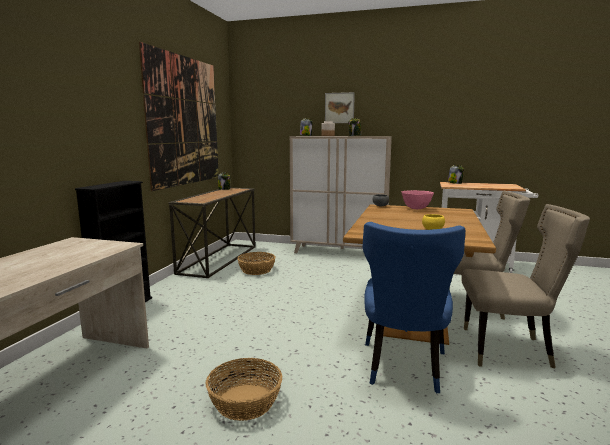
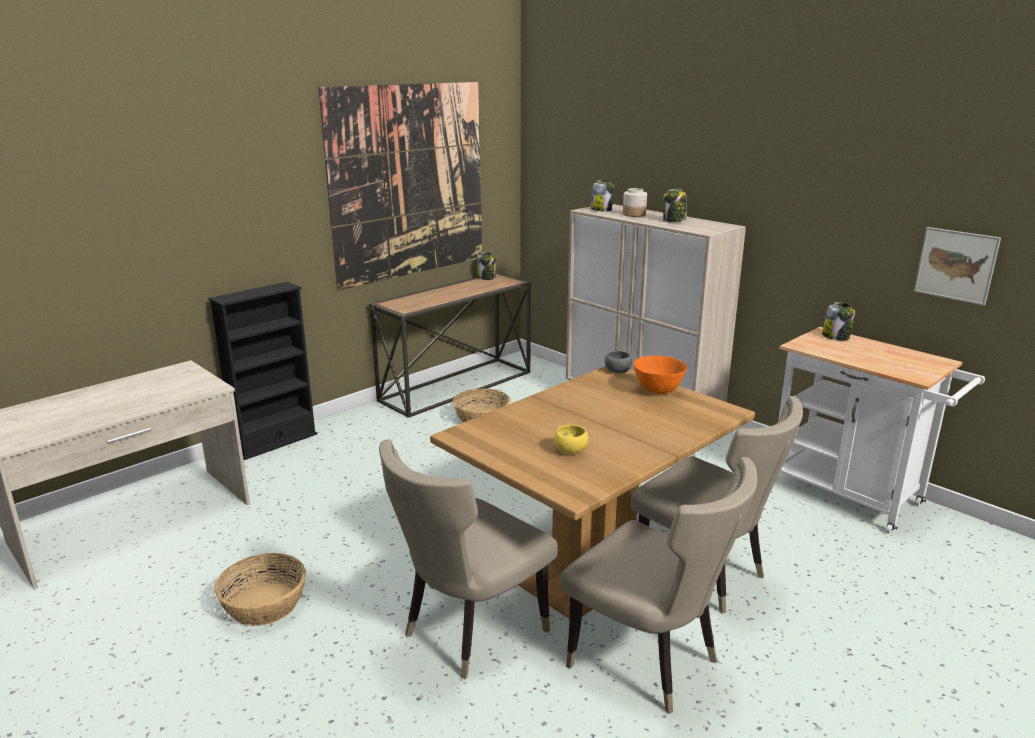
camera: 30 degrees right, 10 degrees up
(339, 108) = (670, 162): picture -> picture (956, 265)
(403, 368) = (468, 632): blue chair -> beige chair
(416, 208) = (658, 391): pink bowl -> orange bowl

